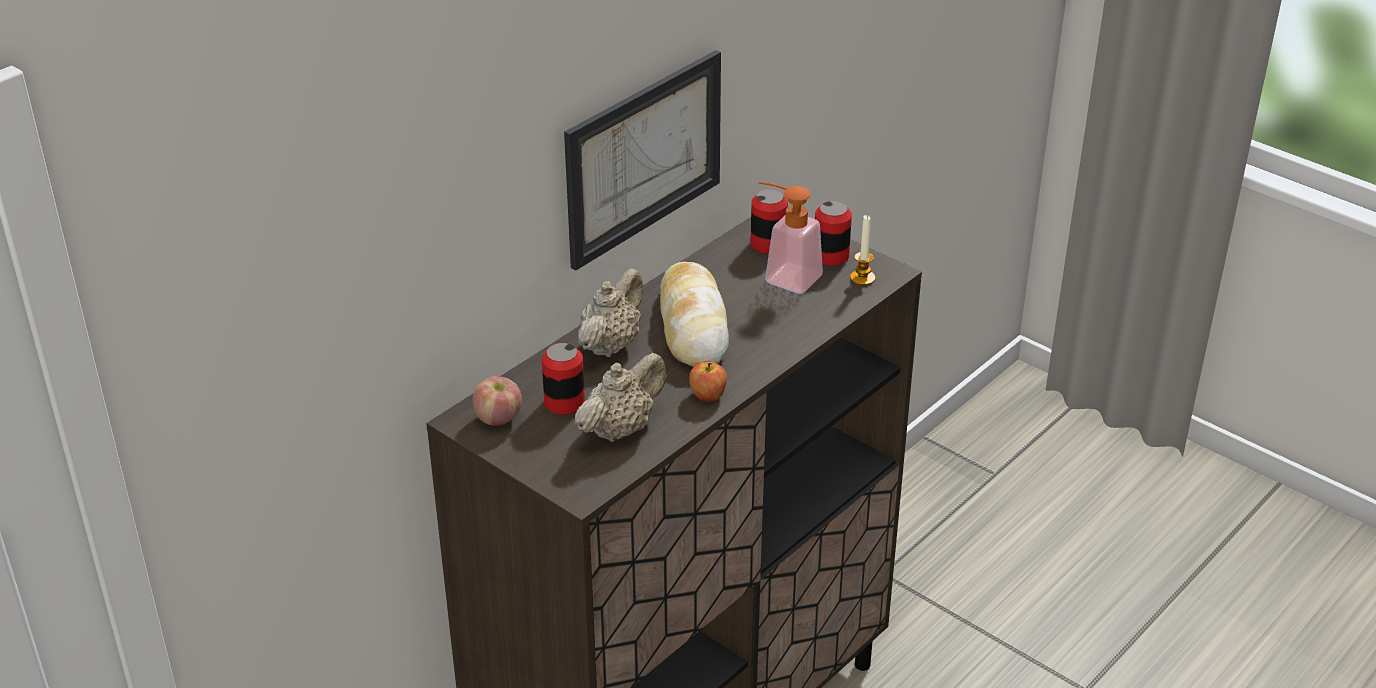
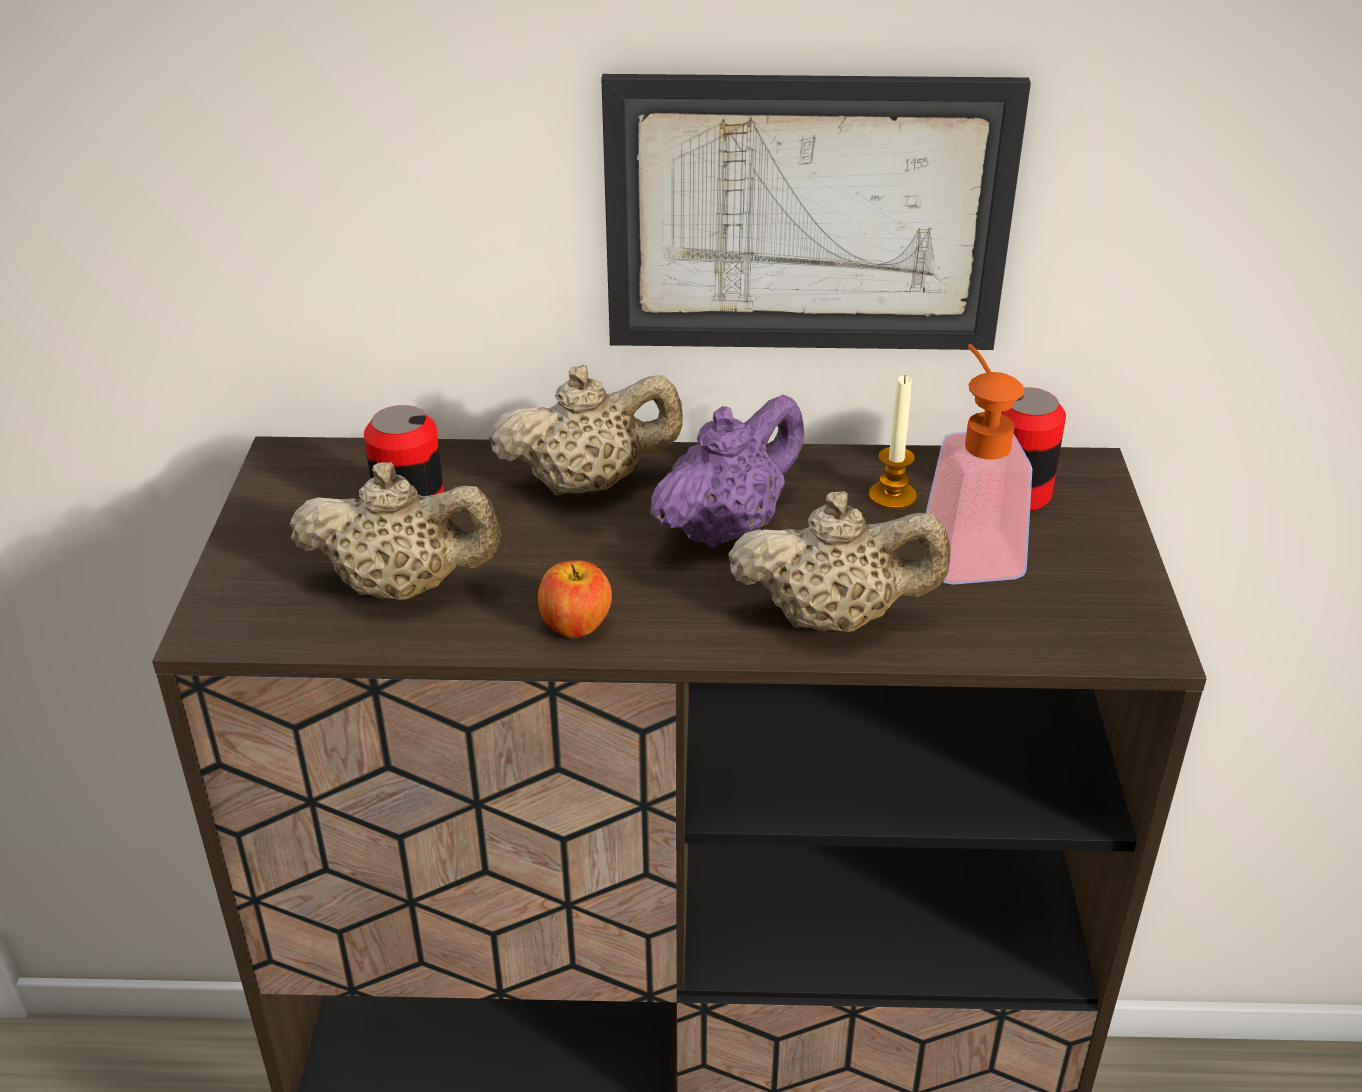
camera: 50 degrees right, 0 degrees up
(498, 418) = (319, 480): apple -> none
(693, 325) = (726, 527): bread -> purple teapot
(786, 331) = (833, 618): none -> beige teapot
(830, 256) = (1084, 564): can -> none
(862, 278) = (1082, 624): candle -> candle (892, 496)

